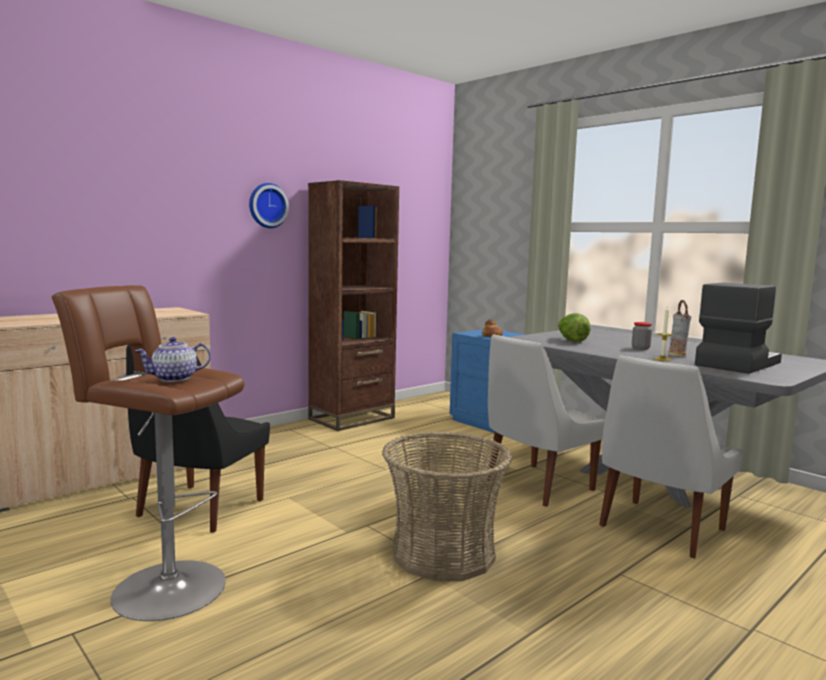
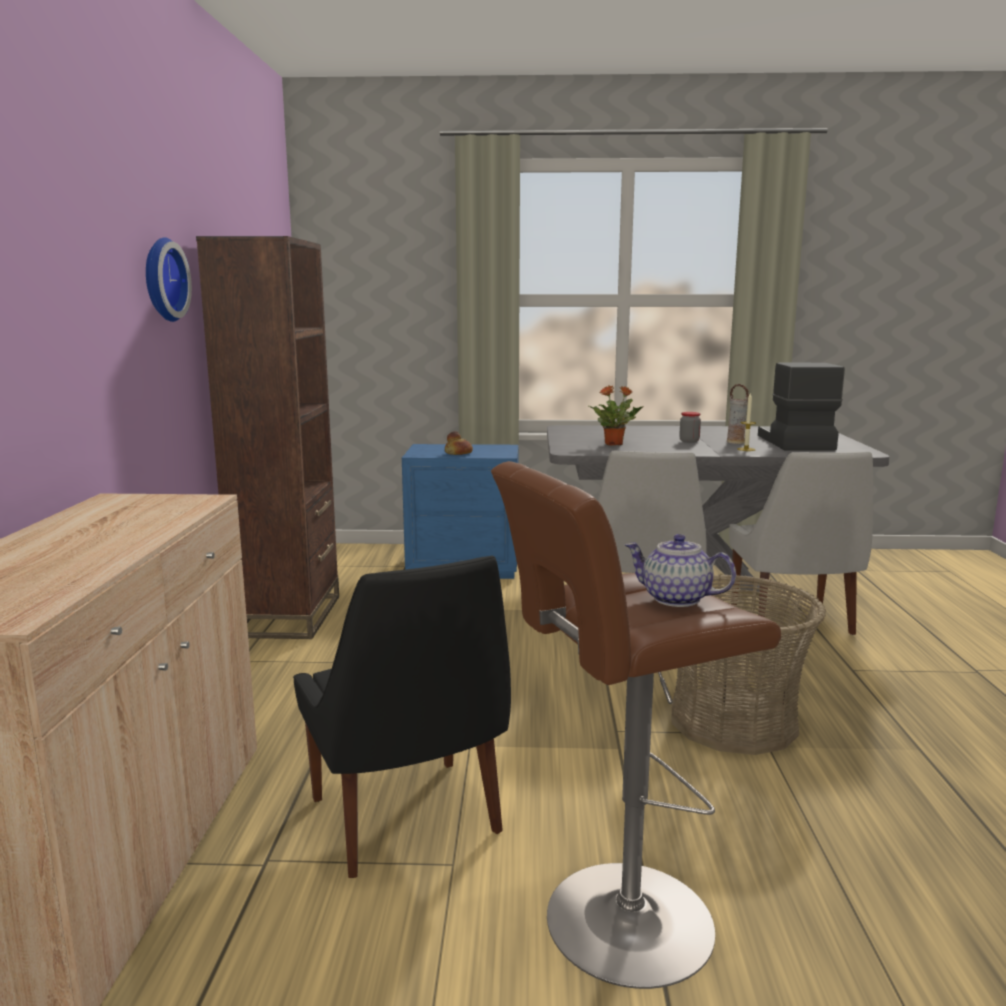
camera: 45 degrees left, 5 degrees up
(174, 378) = (675, 599): teapot -> teapot turned 105 degrees clockwise
(571, 341) = (614, 444): lettuce -> potted plant

